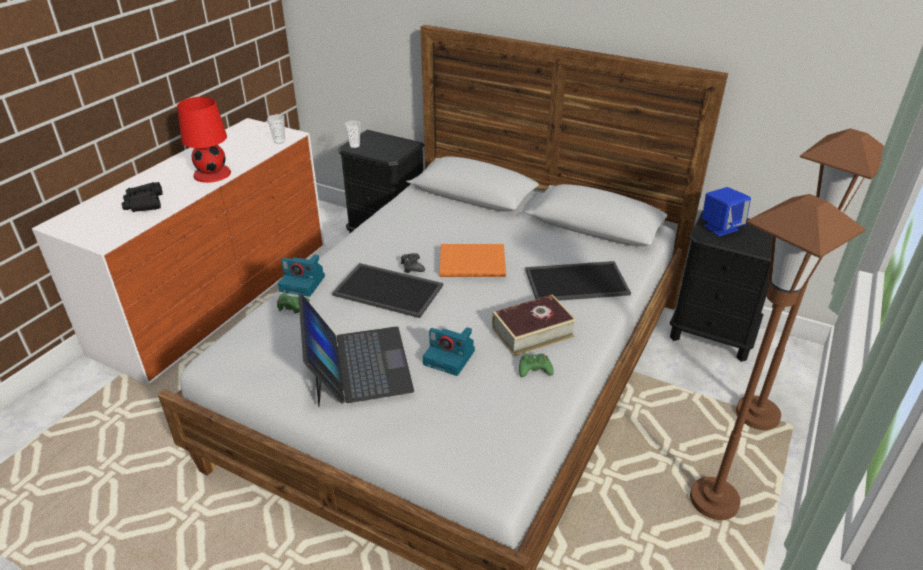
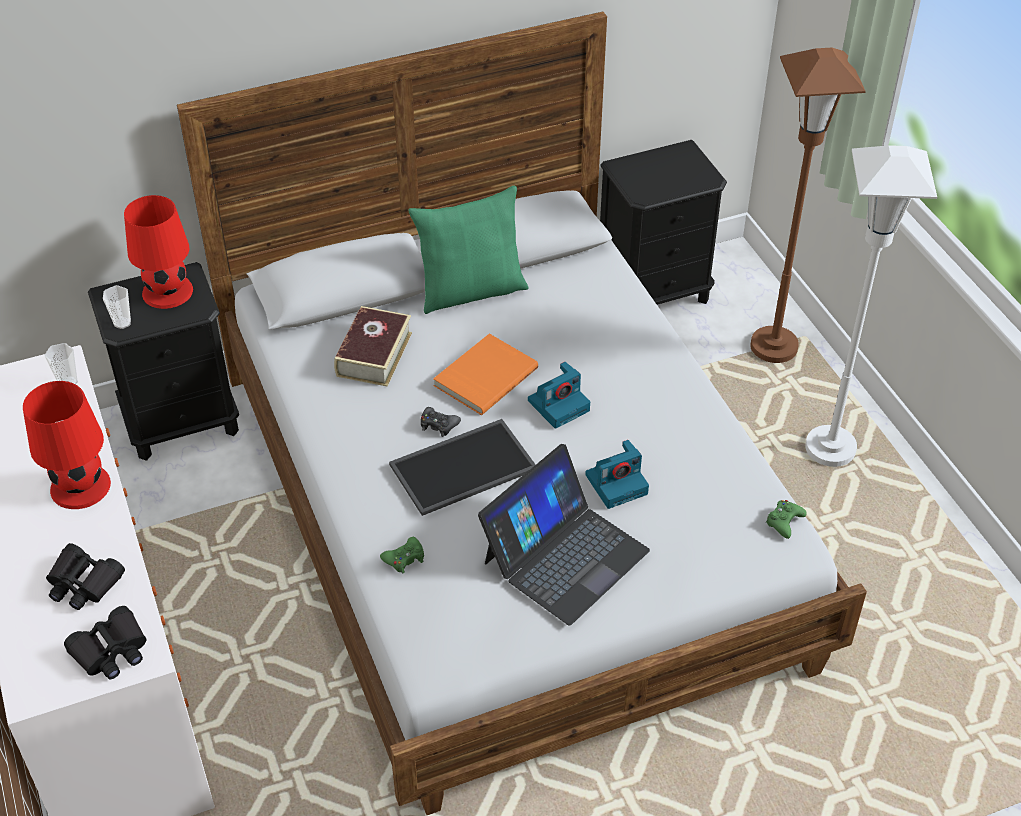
camera: 50 degrees left, 10 degrees up
(102, 231) = (111, 651): none -> black binoculars
(303, 283) = (368, 528): camera -> camera (559, 404)
(357, 365) = (564, 555): laptop -> laptop turned 105 degrees clockwise
(391, 145) = (168, 292): none -> red table lamp
(532, 332) = (640, 405): book -> book (374, 354)
(534, 226) = (471, 290): none -> green pillow
(534, 369) = (691, 437): green game controller -> green game controller (784, 522)
(577, 281) = (598, 325): tray -> none
(714, 500) = (830, 448): brown floor lamp -> white floor lamp
(720, 228) = (645, 177): blue speaker -> none

